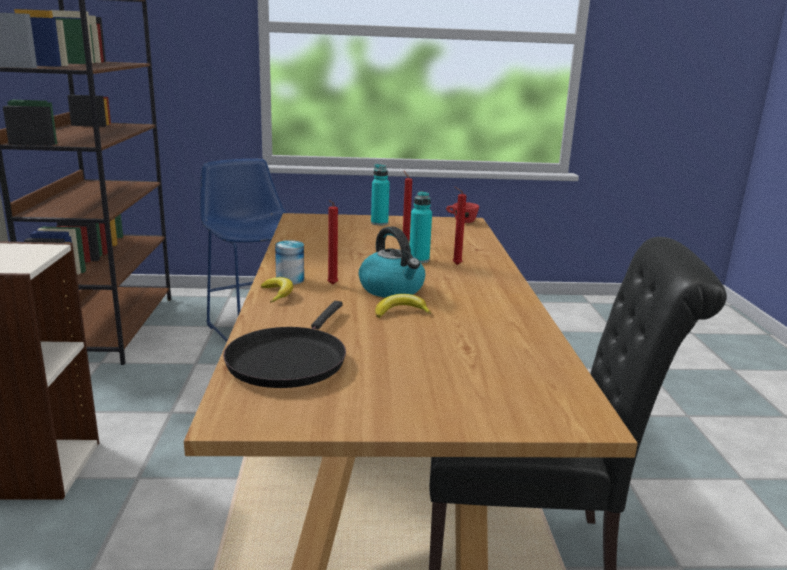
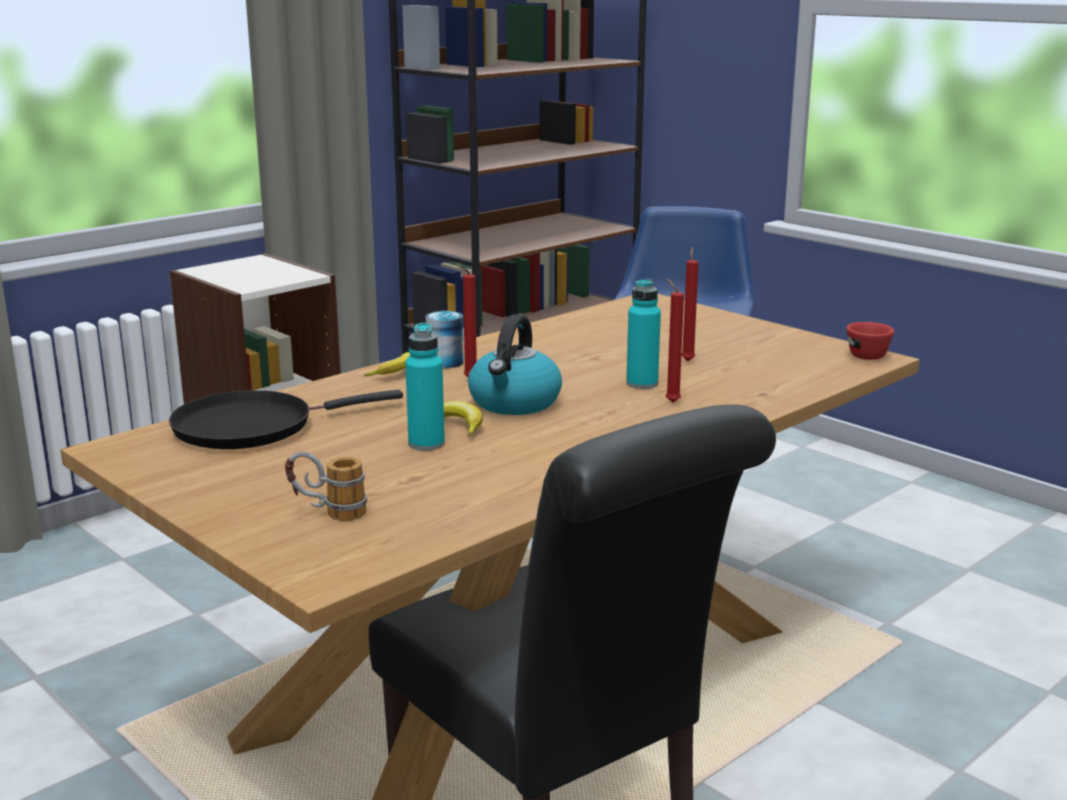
camera: 50 degrees right, 0 degrees up
(379, 223) = (730, 329): turquoise bottle -> turquoise bottle (426, 444)
(487, 387) = (328, 513): none -> mug

